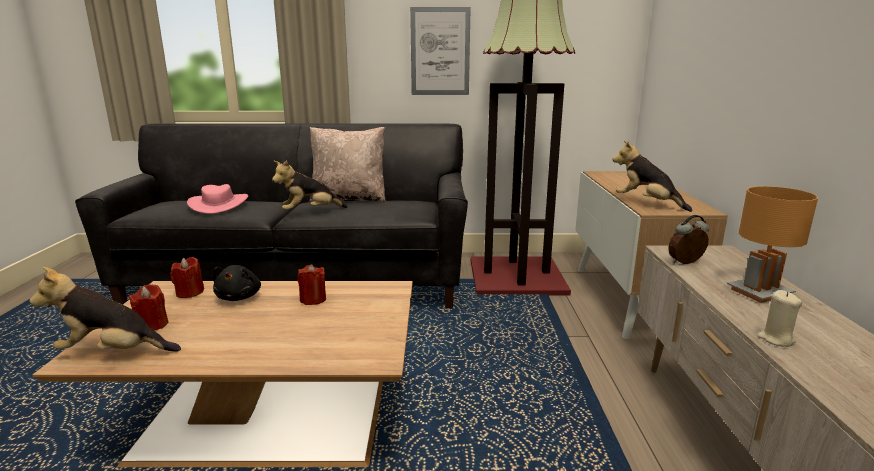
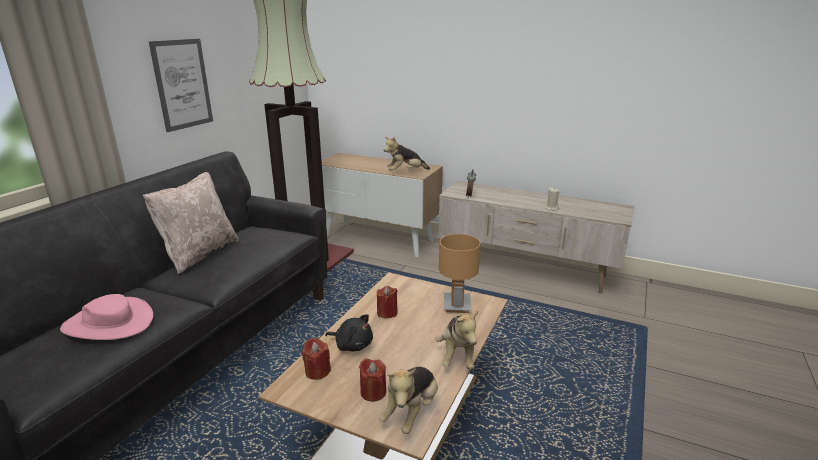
camera: 65 degrees left, 5 degrees up
(310, 212) = (223, 276): plush toy -> plush toy (457, 355)
(759, 292) = (511, 195): brown table lamp -> brown table lamp (456, 305)

